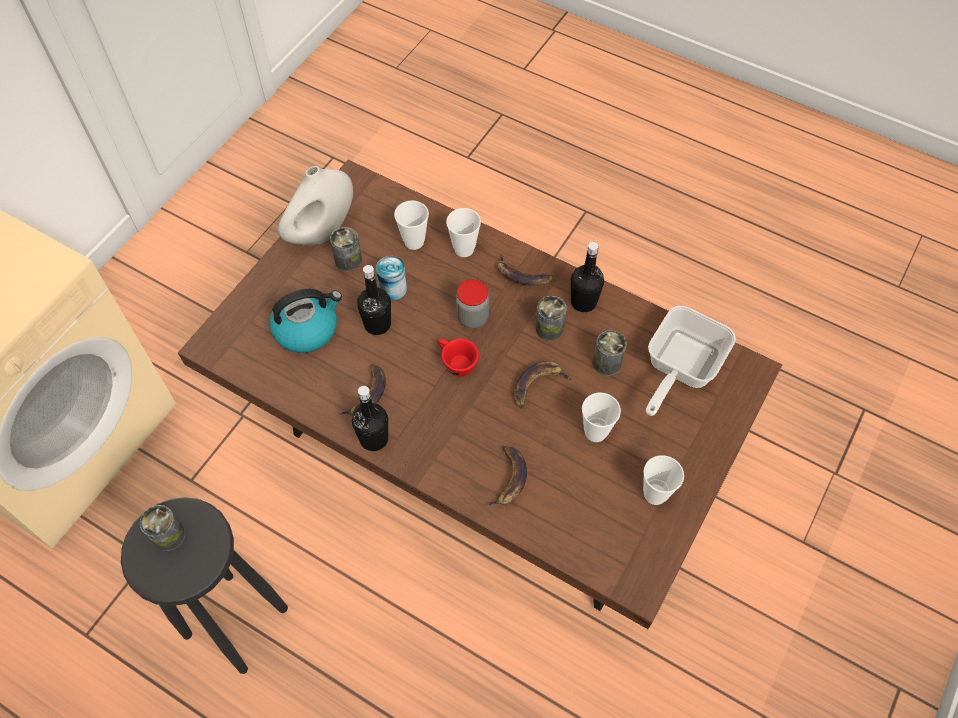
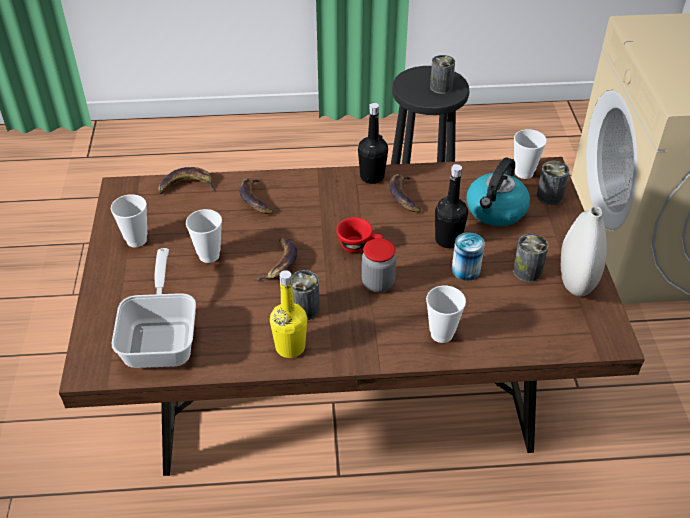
camera: 145 degrees right, 15 degrees down
(414, 242) = (492, 316): cup -> cup (523, 173)
(521, 276) = (367, 339): banana -> banana (187, 185)
(583, 302) = (290, 347): black bottle -> yellow bottle
(606, 363) = (233, 308): can -> can (549, 196)

